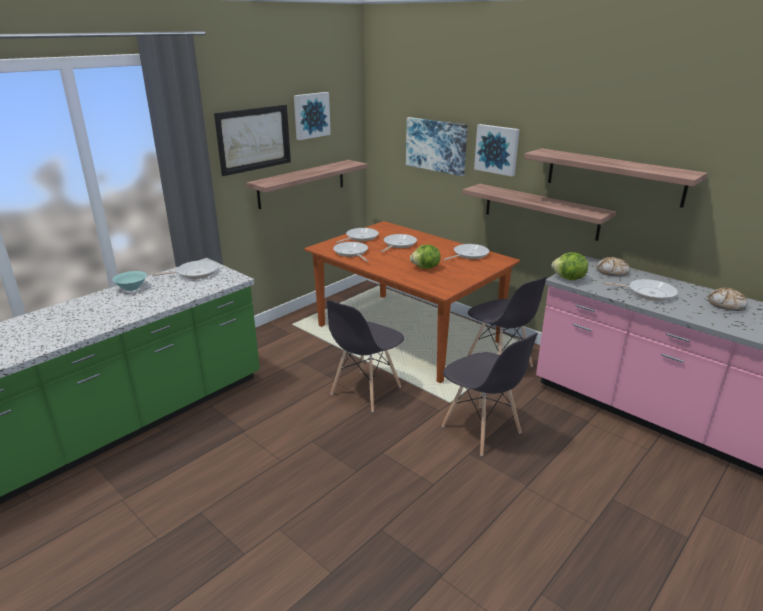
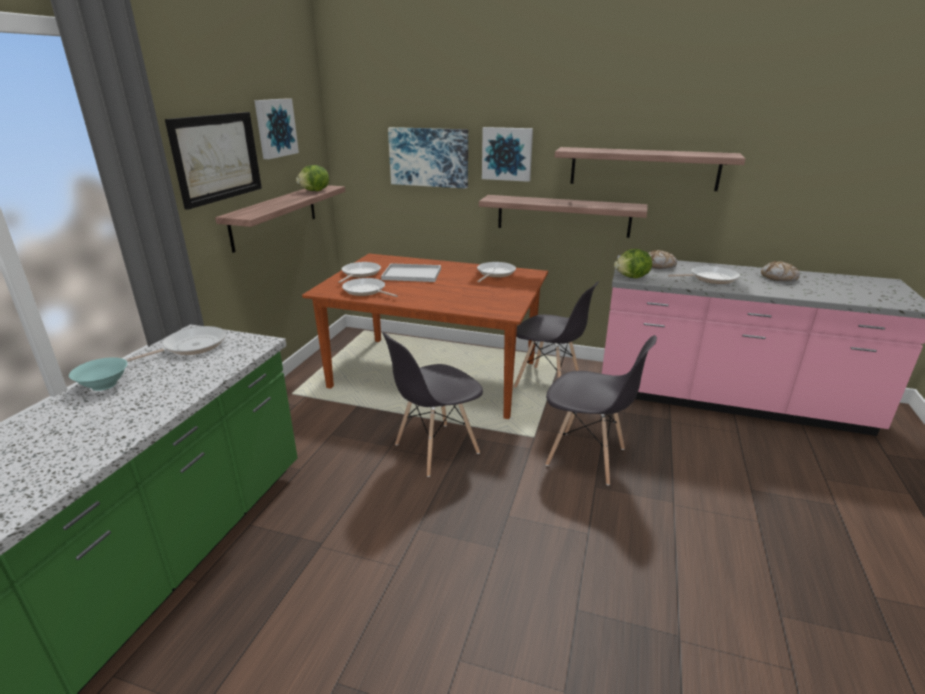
camera: 25 degrees left, 0 degrees up
(365, 391) = (436, 449): grey chair -> grey chair turned 45 degrees clockwise
(398, 244) = (410, 274): frying pan -> white tray
(426, 268) = (465, 293): lettuce -> lettuce (315, 191)

